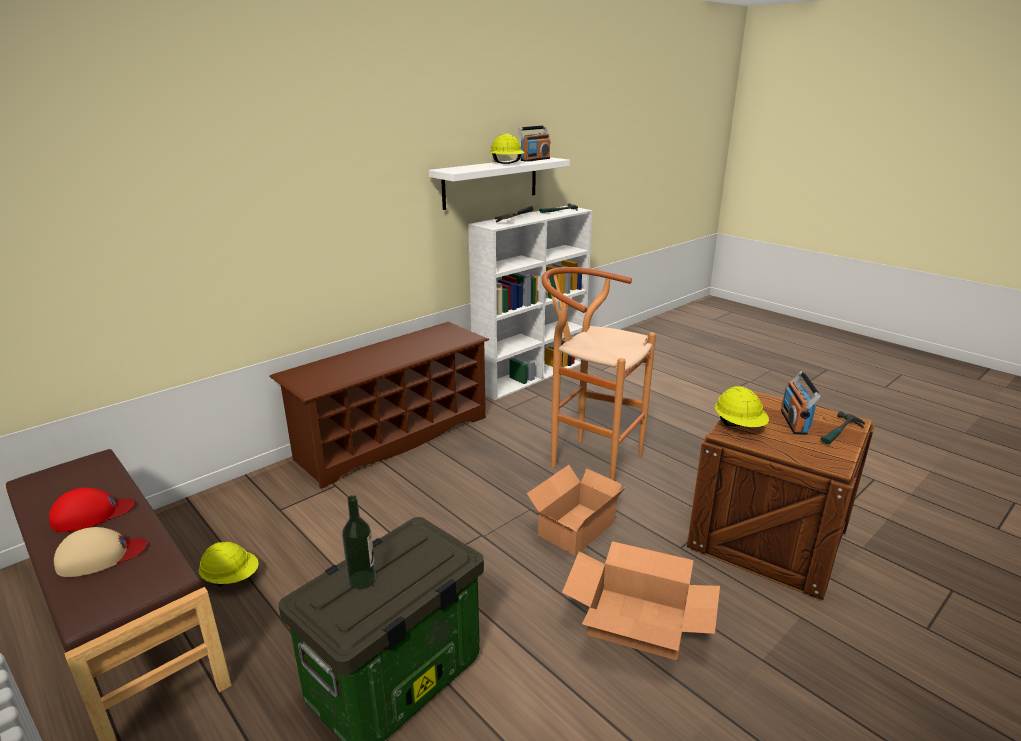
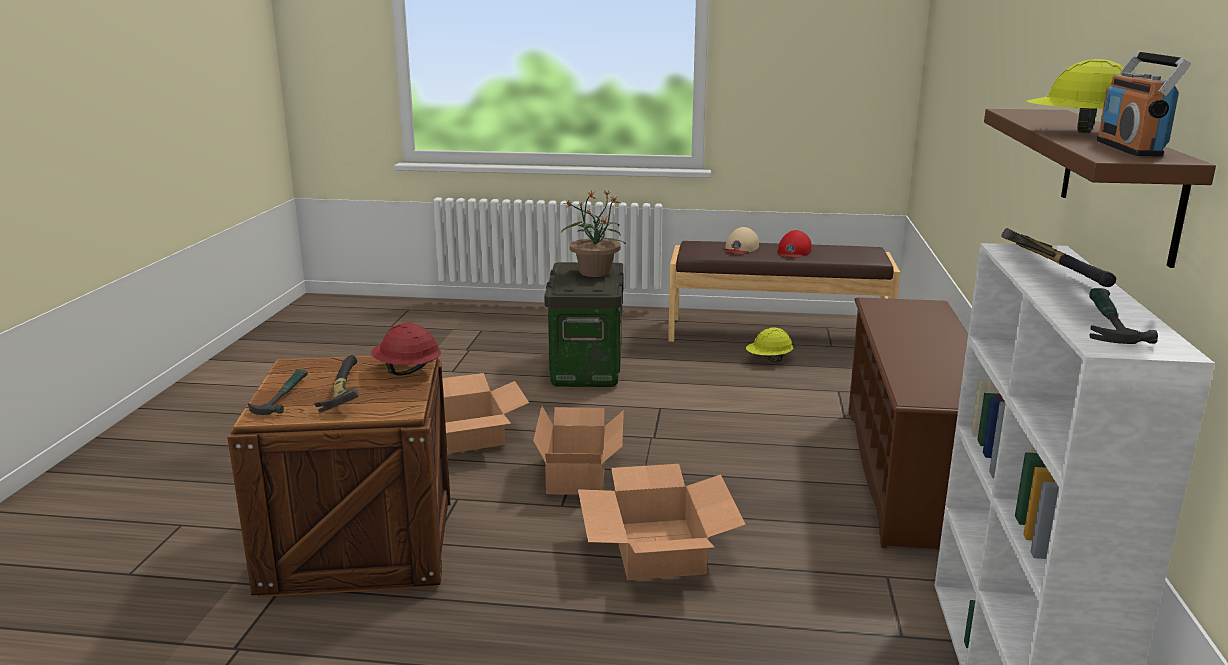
camera: 140 degrees right, 5 degrees down
(362, 579) = (595, 272): bottle -> potted plant
(490, 182) = (1119, 180): white shelf -> brown shelf
(587, 460) = (657, 549): brown stool -> cardboard box
(739, 426) = (407, 371): yellow hard hat -> red hard hat
(794, 422) = (341, 393): radio -> hammer

